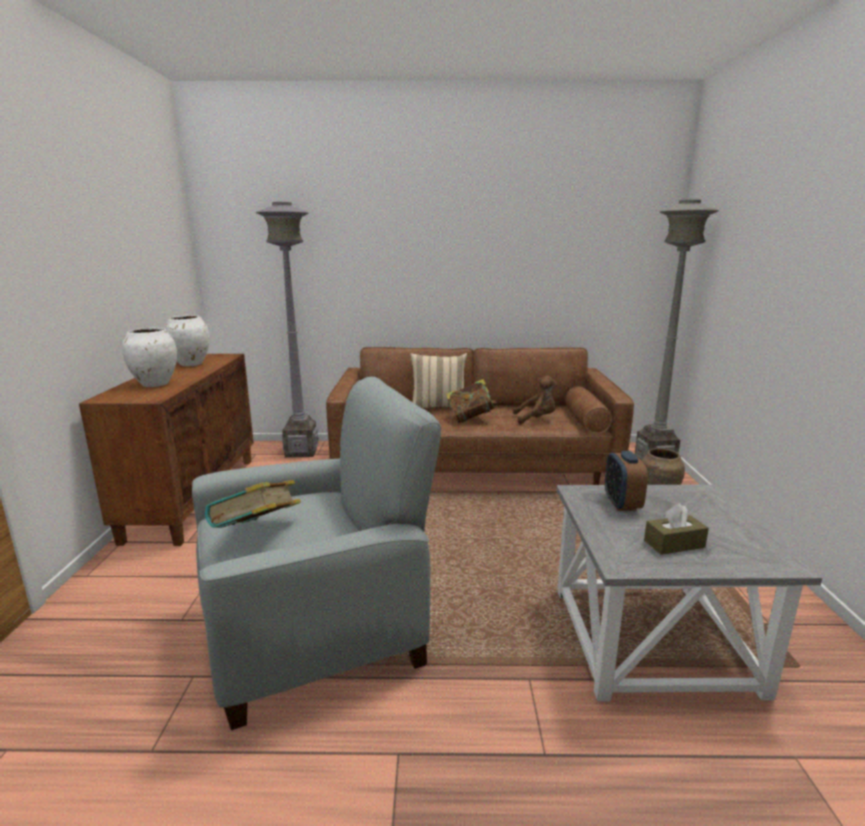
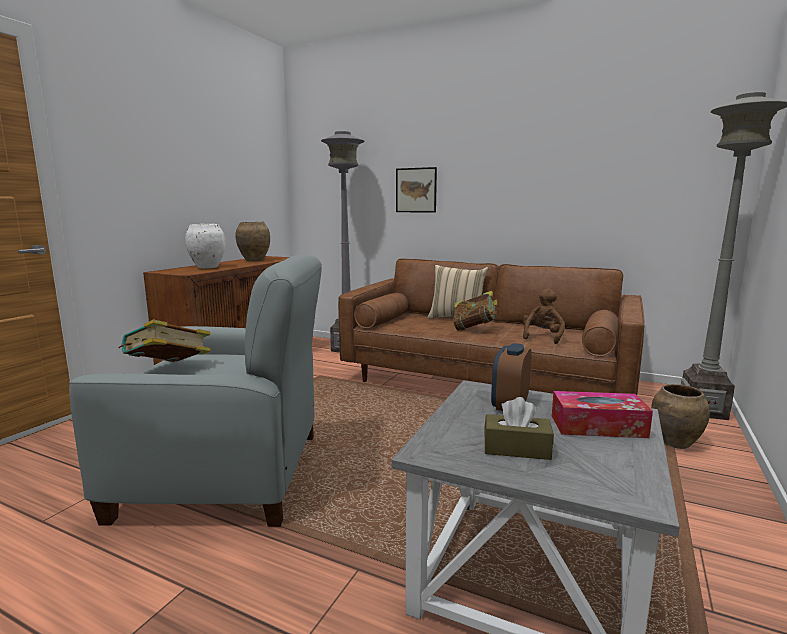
camera: 25 degrees right, 5 degrees down
(191, 364) = (254, 260): white vase -> brown vase
(368, 269) = (416, 190): none -> picture
(536, 419) = (542, 337): brown plush toy -> brown plush toy turned 90 degrees counterclockwise
(698, 509) = (598, 426): none -> tissue box

